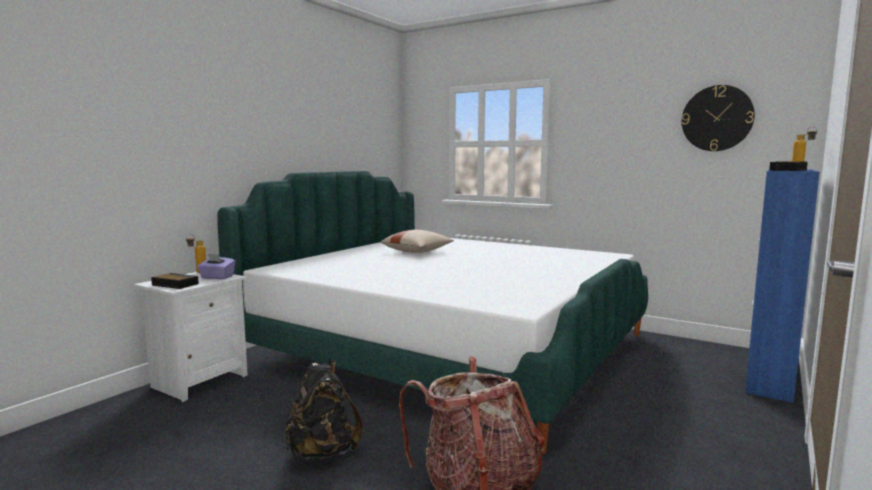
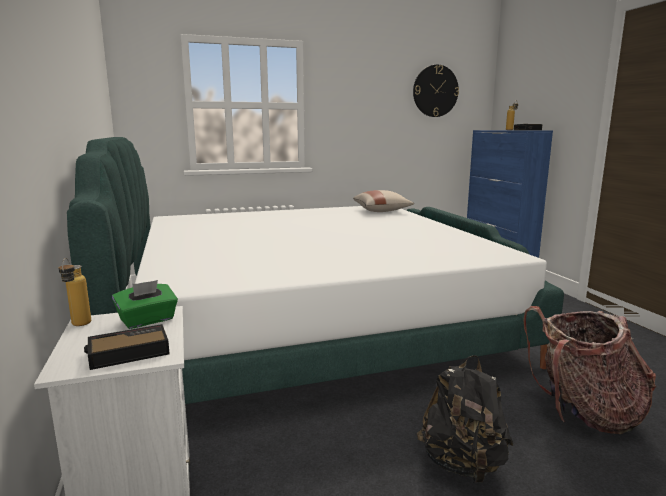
camera: 50 degrees left, 5 degrees up
(217, 277) = (148, 320): purple tissue box -> green tissue box
(417, 252) = (241, 232): beige pillow -> beige pillow (382, 211)

